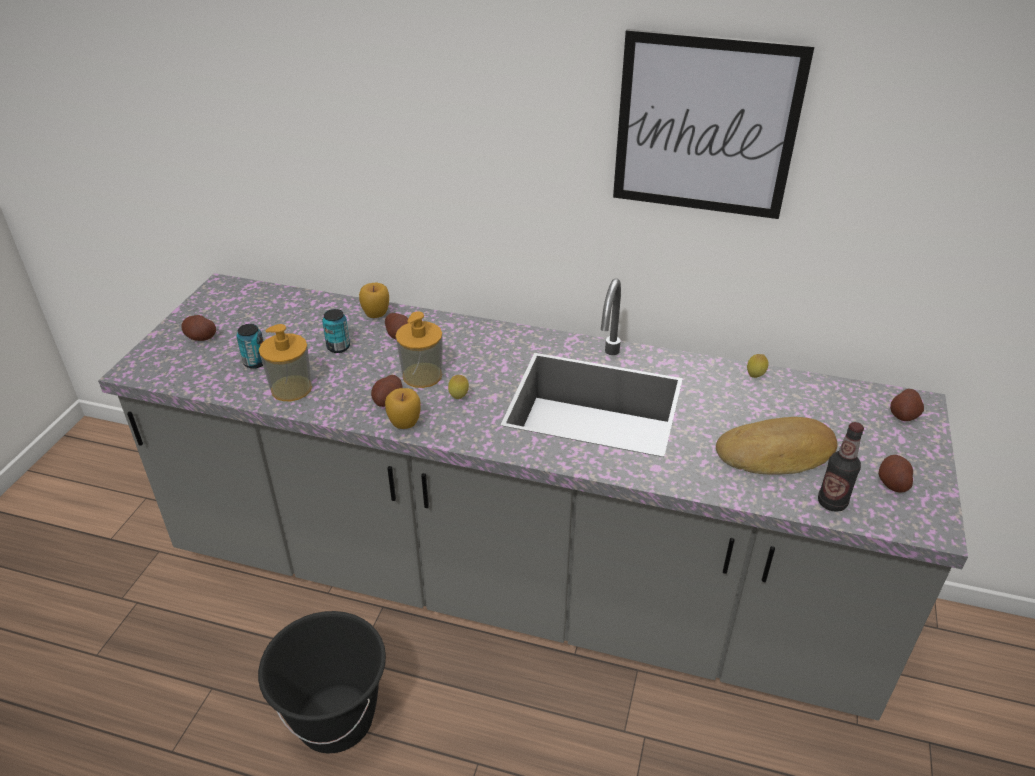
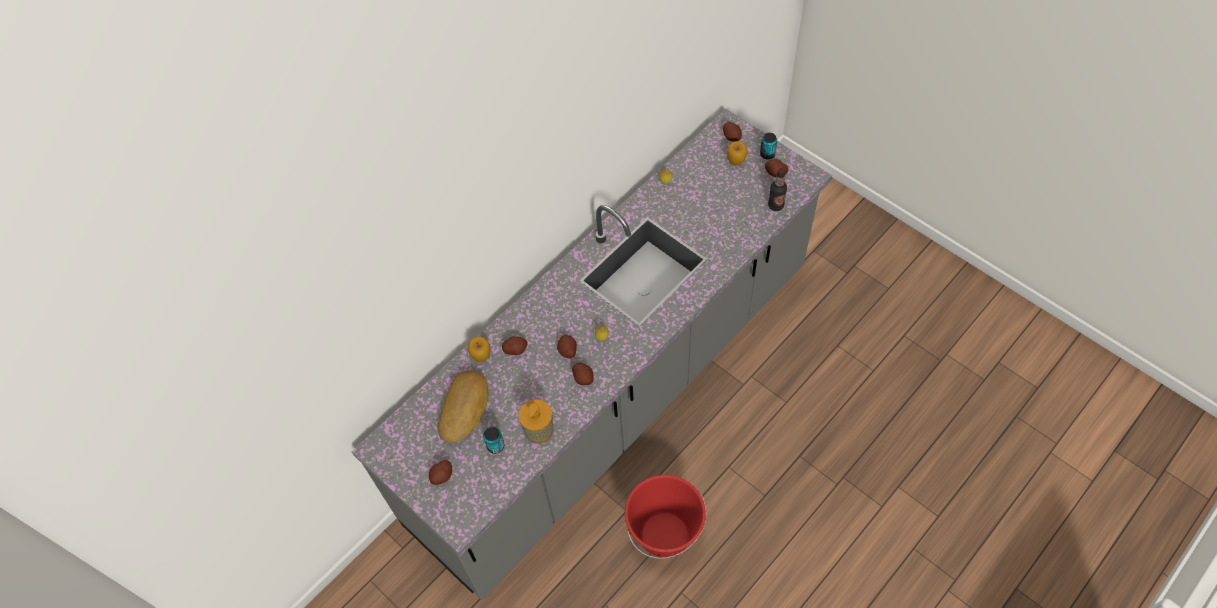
camera: 60 degrees left, 20 degrees up
(336, 719) = (664, 534): black bucket -> red bucket
(338, 347) = (507, 390): can -> can (767, 154)
(404, 424) = (612, 376): apple -> apple (736, 161)
(422, 375) = (567, 350): soap dispenser -> potato
(705, 126) = (606, 99): picture -> none
(777, 454) = (731, 208): bread -> bread (465, 408)

